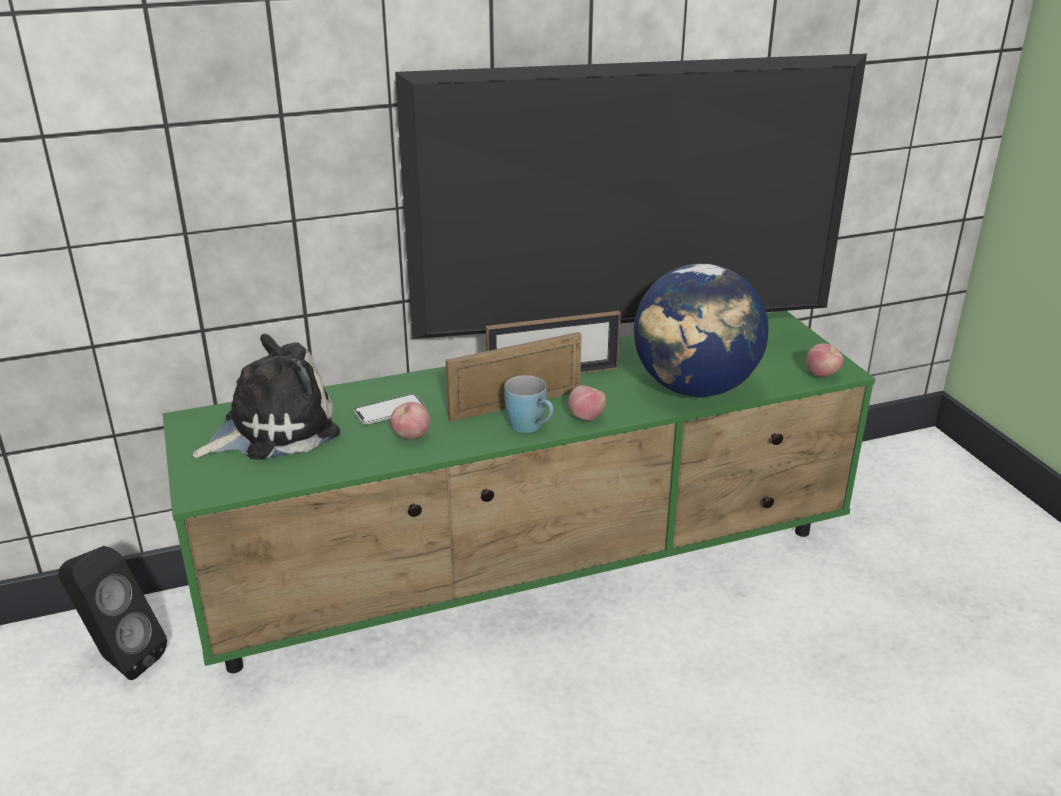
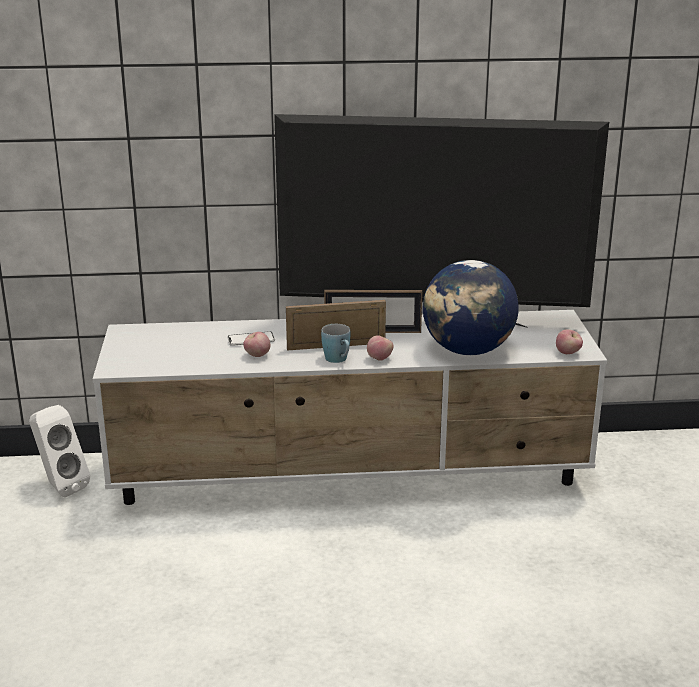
camera: 15 degrees right, 5 degrees down
(120, 660) = (60, 487): black speaker -> white speaker
(273, 428) = (172, 341): plush toy -> none
(533, 572) = (352, 478): green tv stand -> white tv stand

